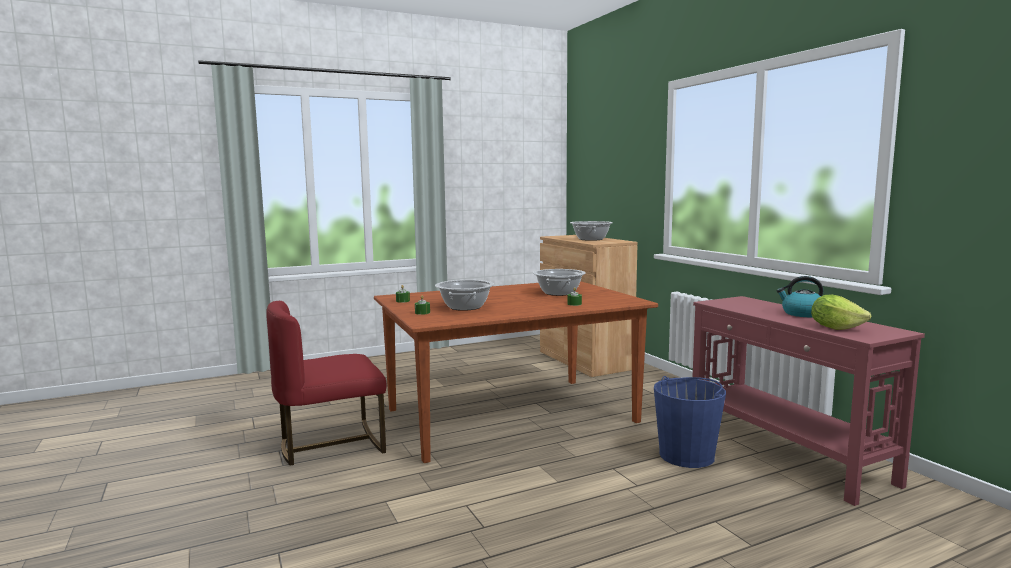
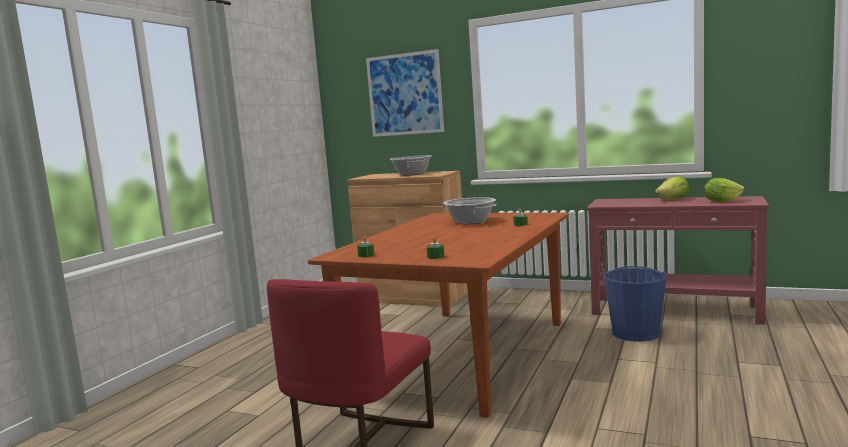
camera: 40 degrees left, 0 degrees up
(465, 307) = (449, 245): cooking pot -> none
(618, 158) = (404, 94): none -> picture
(802, 314) = (673, 200): kettle -> lettuce

